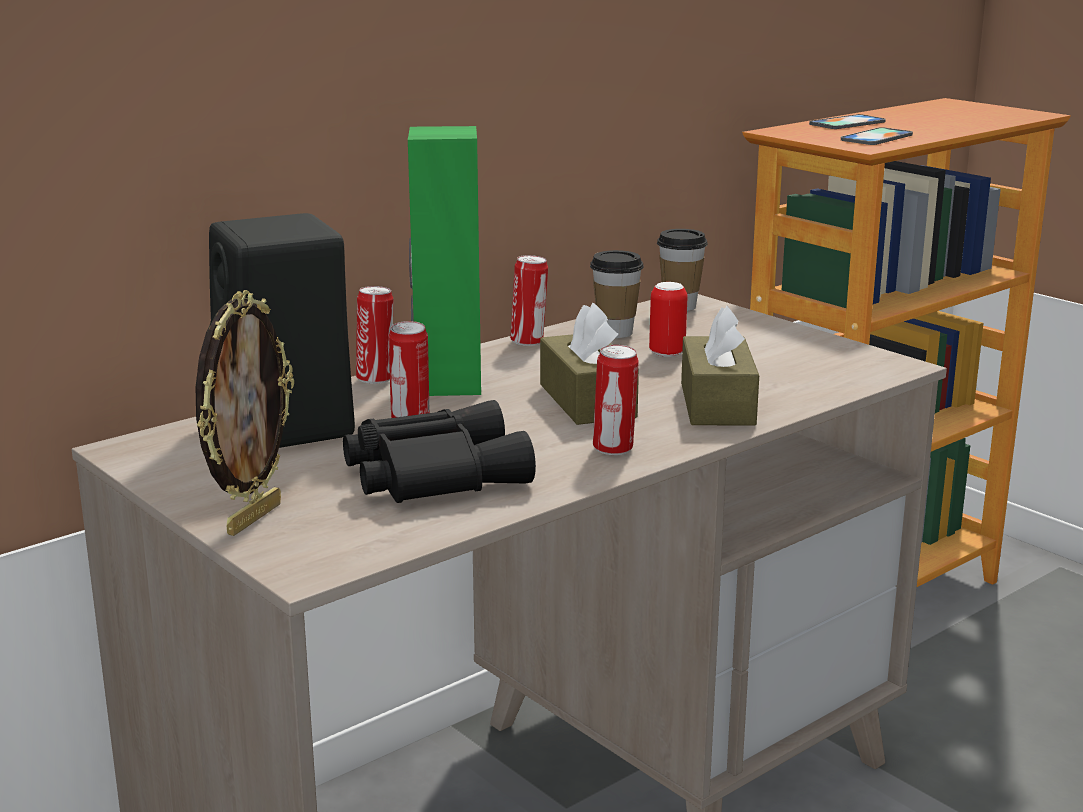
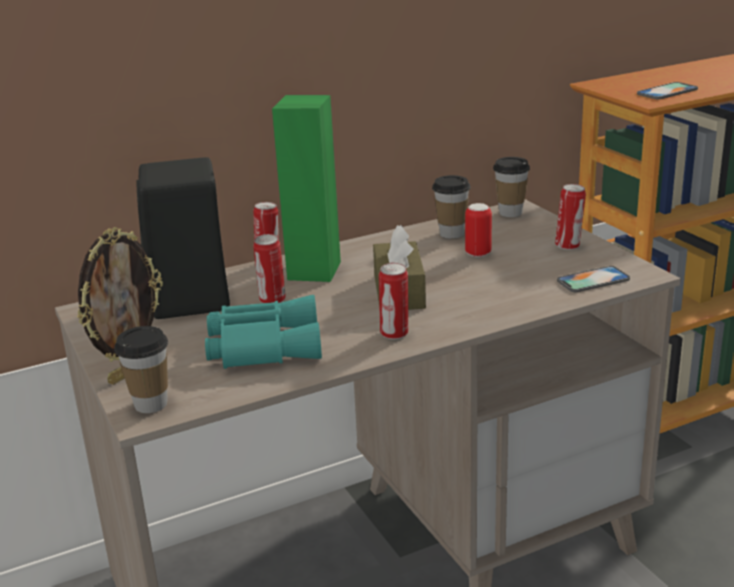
camera: 15 degrees right, 5 degrees up
(310, 555) = (151, 404): none -> cup
(432, 473) = (262, 345): black binoculars -> turquoise binoculars
(529, 342) = (387, 238): can -> can (568, 246)
(717, 404) = (489, 300): brown tissue box -> none
(847, 123) = (656, 76): phone -> phone (593, 280)

